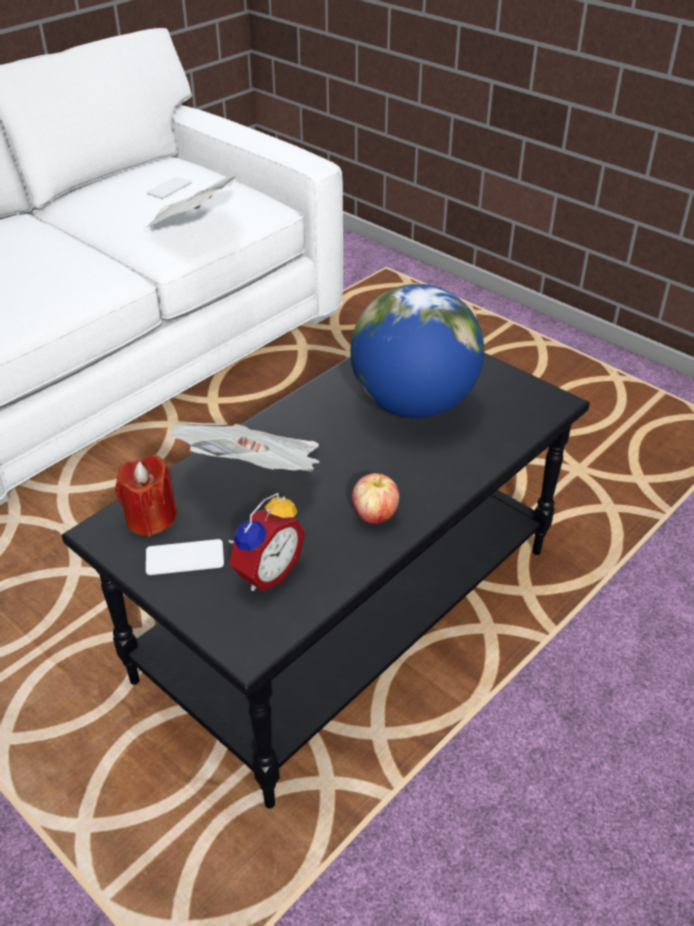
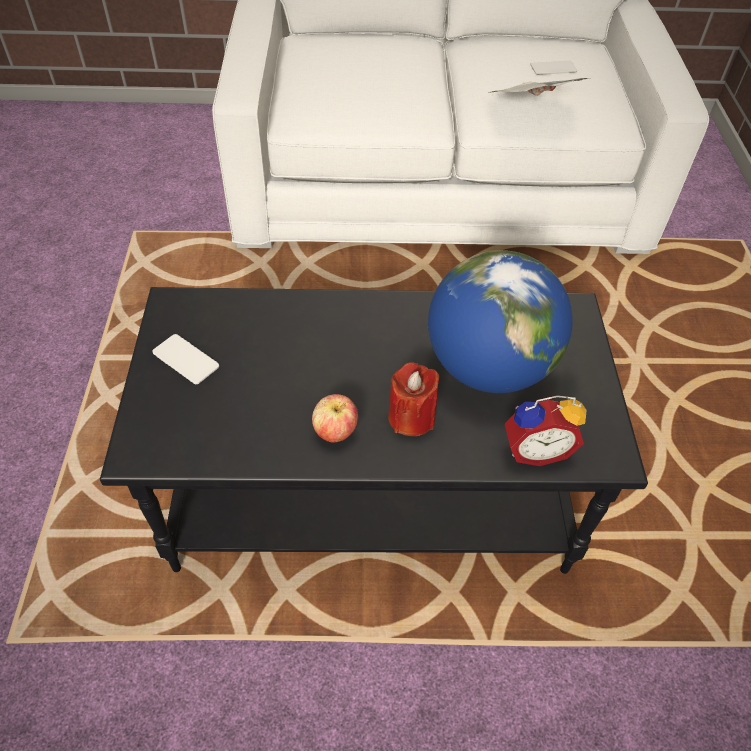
camera: 45 degrees right, 10 degrees up
(150, 518) = (205, 316): red candle -> red candle (411, 417)
(256, 475) = (304, 336): newspaper -> none
(265, 572) = (213, 411): alarm clock -> alarm clock (535, 449)

